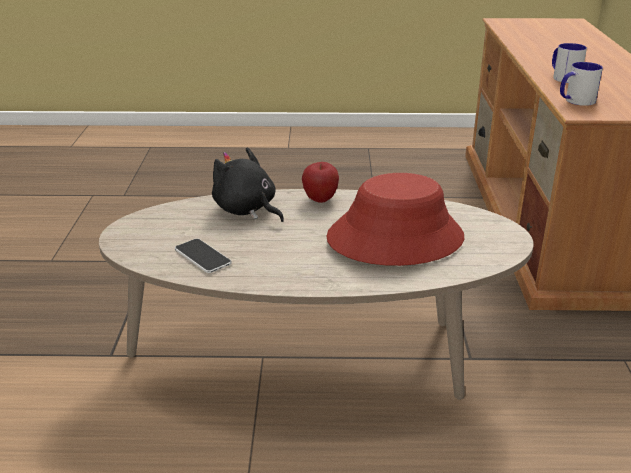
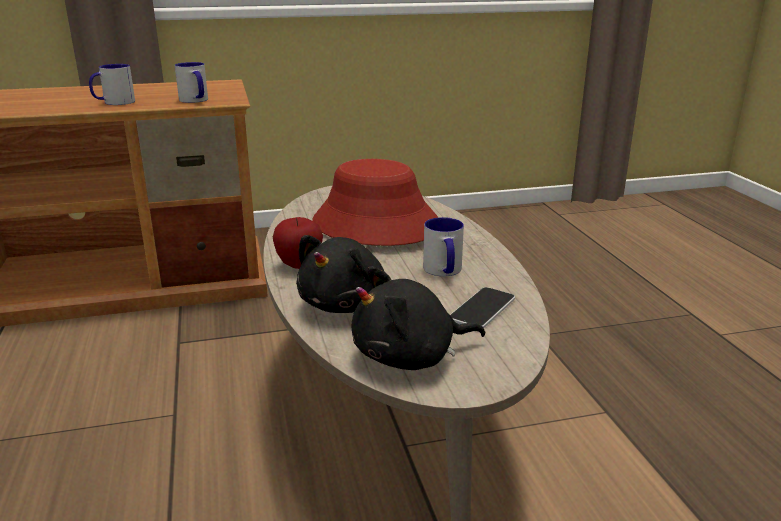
camera: 105 degrees left, 5 degrees down
(165, 221) = (410, 357): none -> black plush toy
(277, 253) = (444, 271): none -> mug

